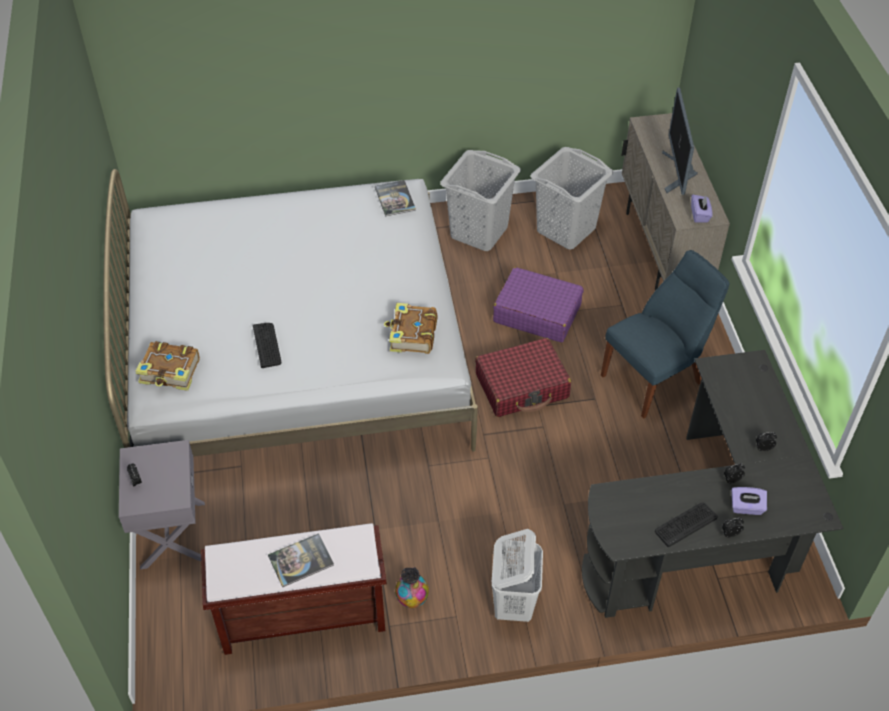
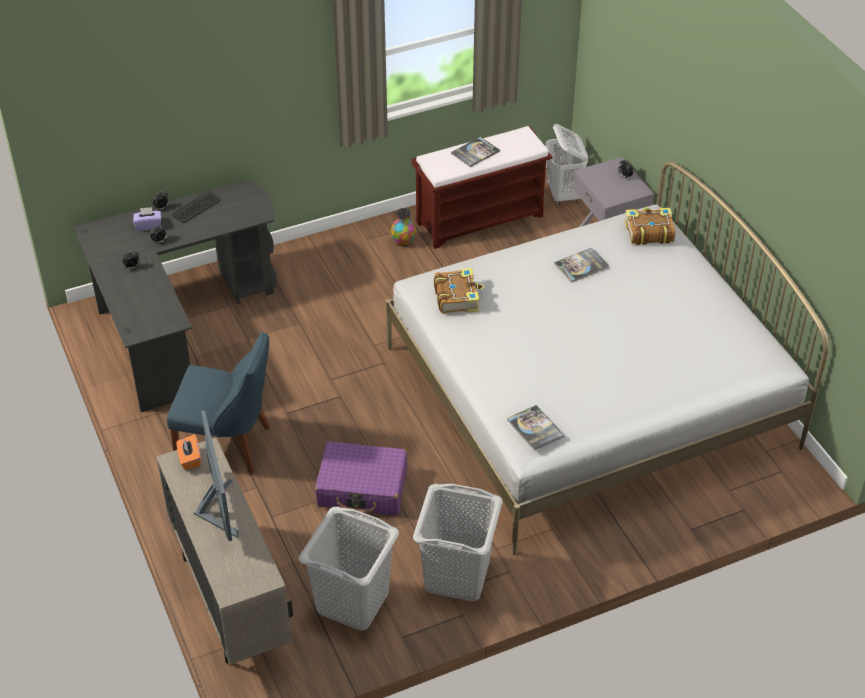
camera: 165 degrees right, 5 degrees down
(267, 345) = (581, 266): keyboard -> book
(513, 603) = (326, 254): white laundry basket -> white laundry basket (563, 195)
(522, 386) = (359, 411): red suitcase -> none
(655, 377) = (228, 445): blue chair -> blue chair turned 120 degrees counterclockwise
(700, 215) = (190, 459): purple tissue box -> orange tissue box

